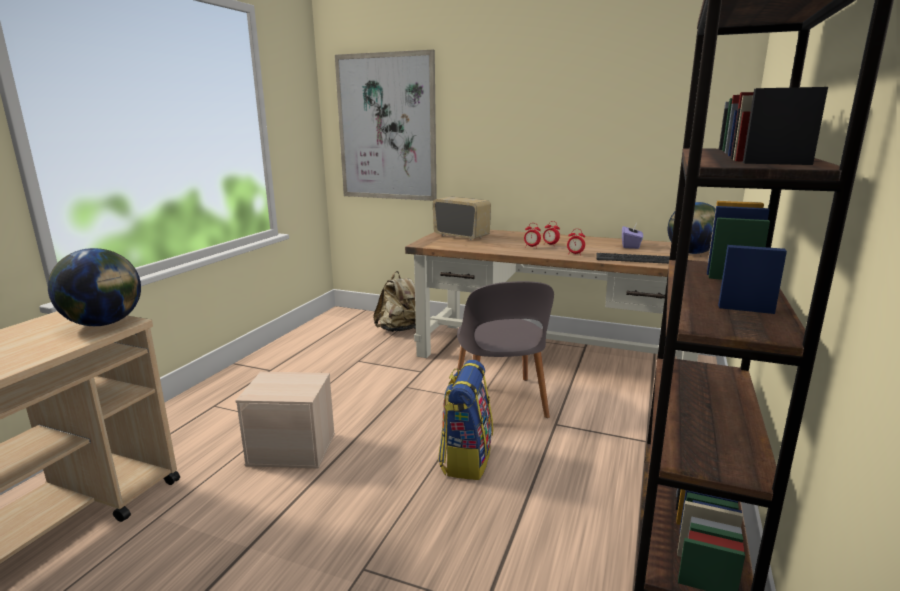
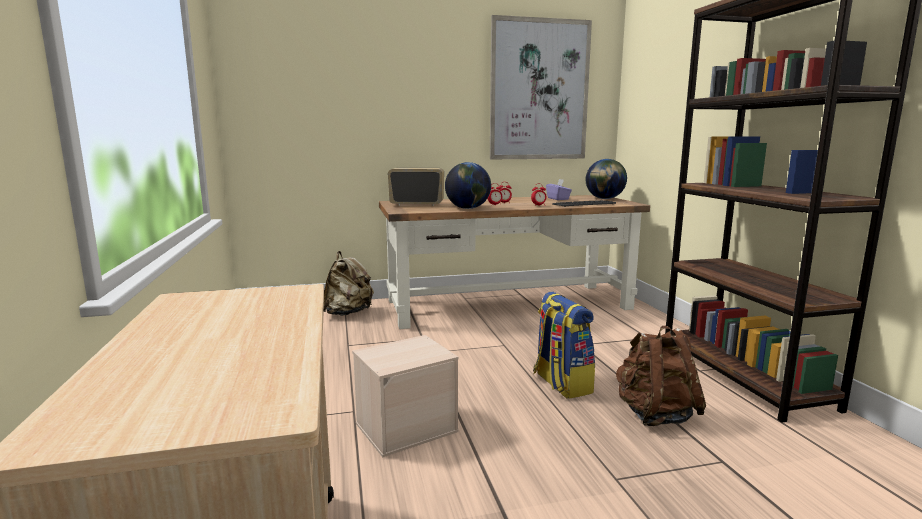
camera: 35 degrees left, 5 degrees down
(104, 323) = (274, 295): globe -> globe (468, 208)
(387, 128) = (306, 101): picture -> picture (539, 90)
(499, 402) = (521, 342): grey chair -> none
(501, 528) = (655, 415): none -> brown backpack

